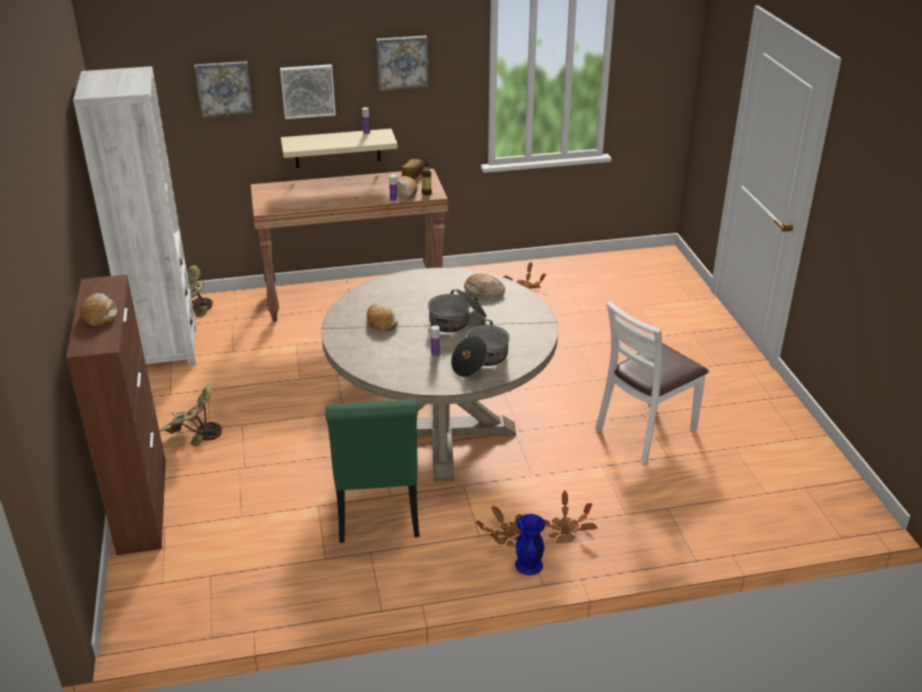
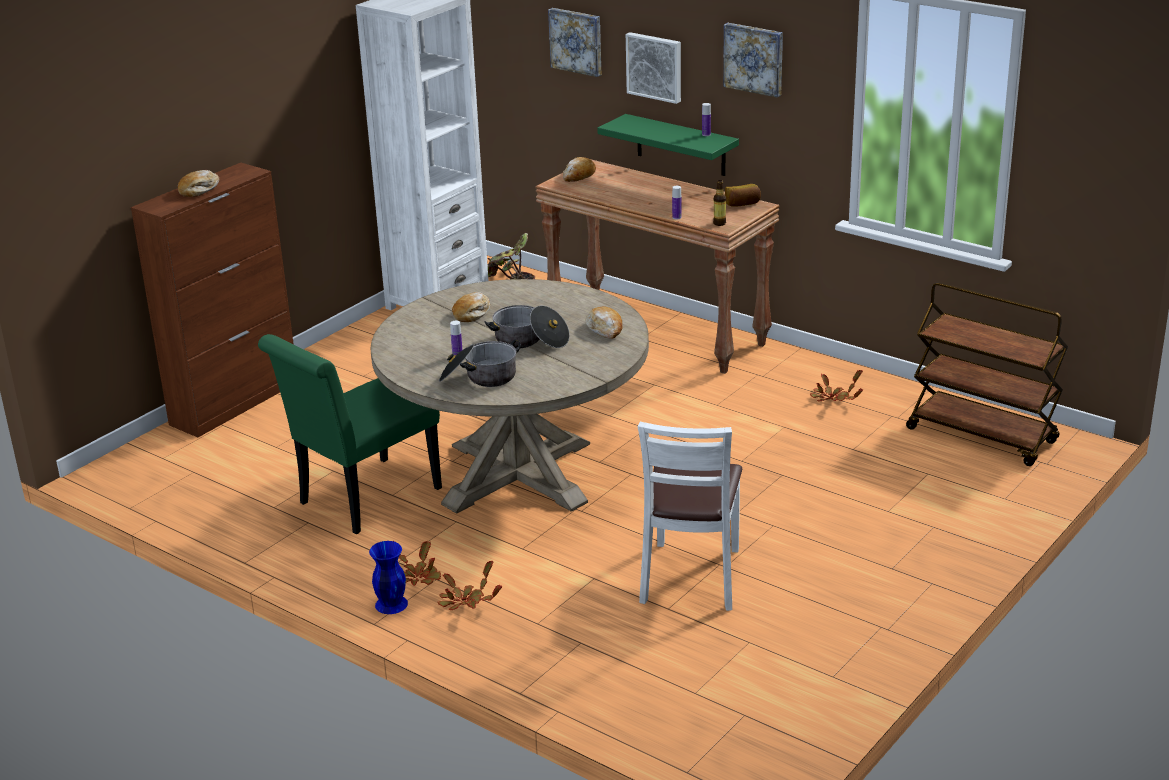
camera: 50 degrees right, 5 degrees down
(192, 435) = (345, 374): potted plant -> none
(337, 148) = (681, 145): beige shelf -> green shelf
(405, 192) = (703, 215): bread -> bread (579, 176)
(625, 272) = (982, 436): none -> brown cart
(645, 431) = (691, 577): white chair -> white chair turned 90 degrees counterclockwise

